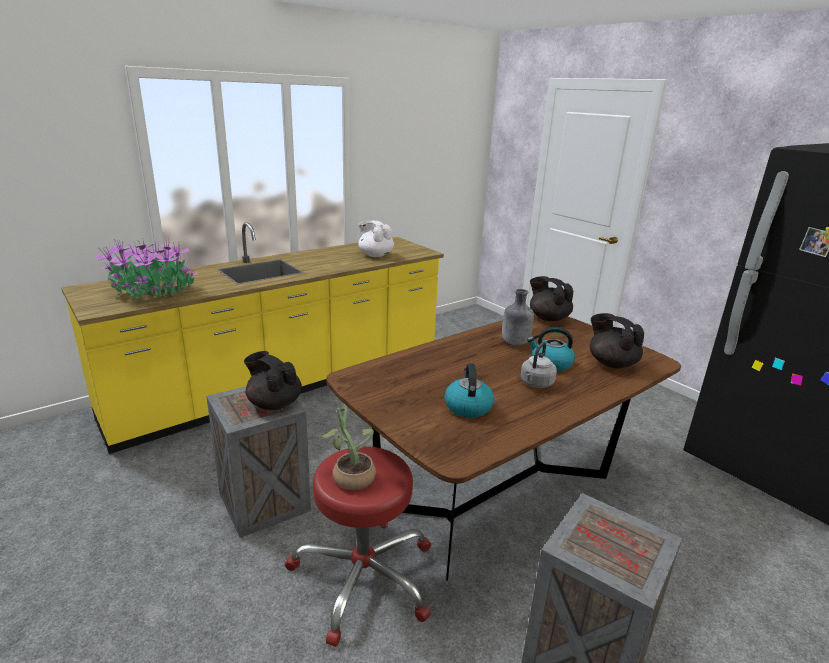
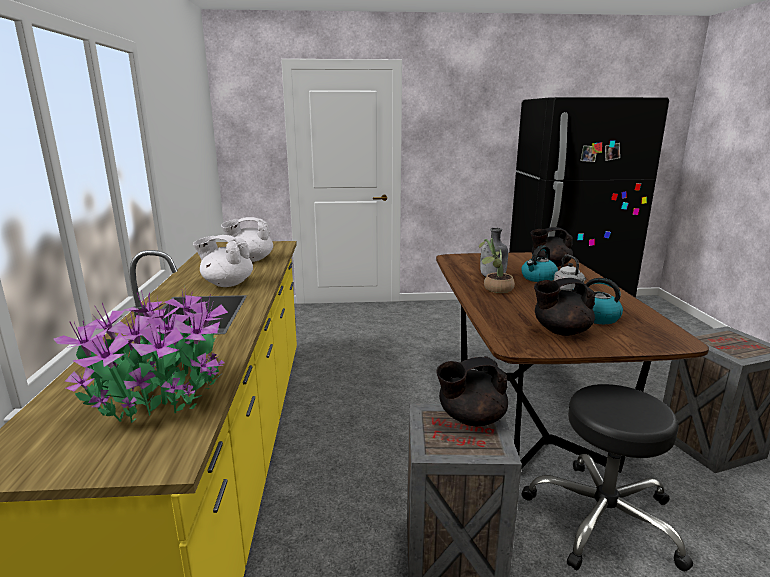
camera: 55 degrees left, 5 degrees down
(318, 263) = (227, 284): none -> white teapot
(350, 476) = (627, 413): potted plant -> potted plant (495, 289)
(364, 576) = (602, 518): red stool -> black stool
(548, 318) = (456, 258): black teapot -> black teapot (560, 331)

